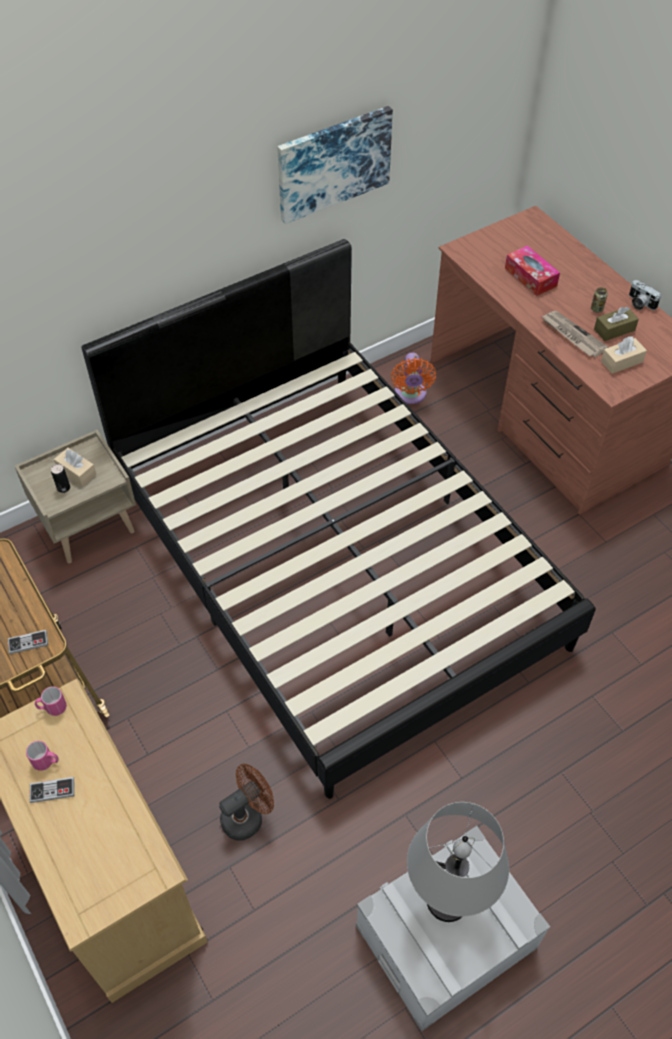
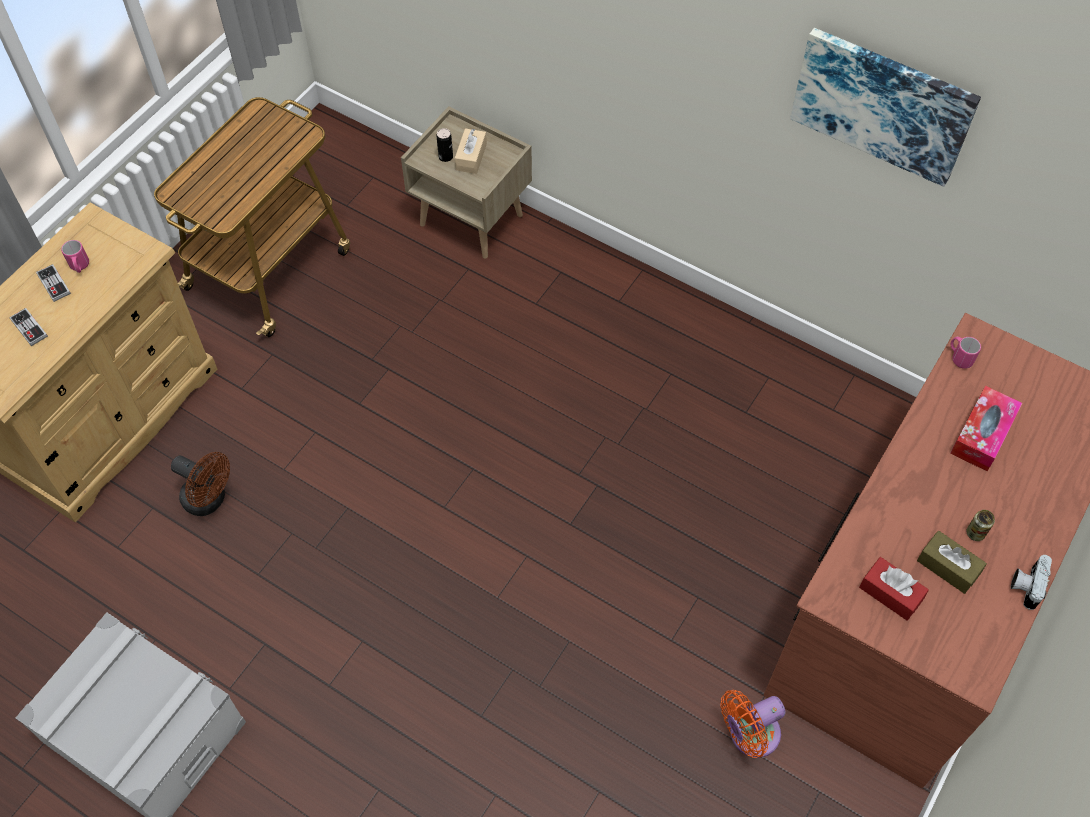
camera: 65 degrees right, 5 degrees up
(28, 642) = (219, 204): game controller -> game controller (29, 328)
(52, 708) = (134, 245): pink mug -> pink mug (959, 358)
(336, 561) = (546, 454): black bed -> none
(410, 395) = (839, 433): orange fan -> orange fan (749, 735)
(448, 900) = (136, 695): grey table lamp -> none
(572, 335) = (901, 519): newspaper -> none
(621, 361) = (890, 593): beige tissue box -> red tissue box

